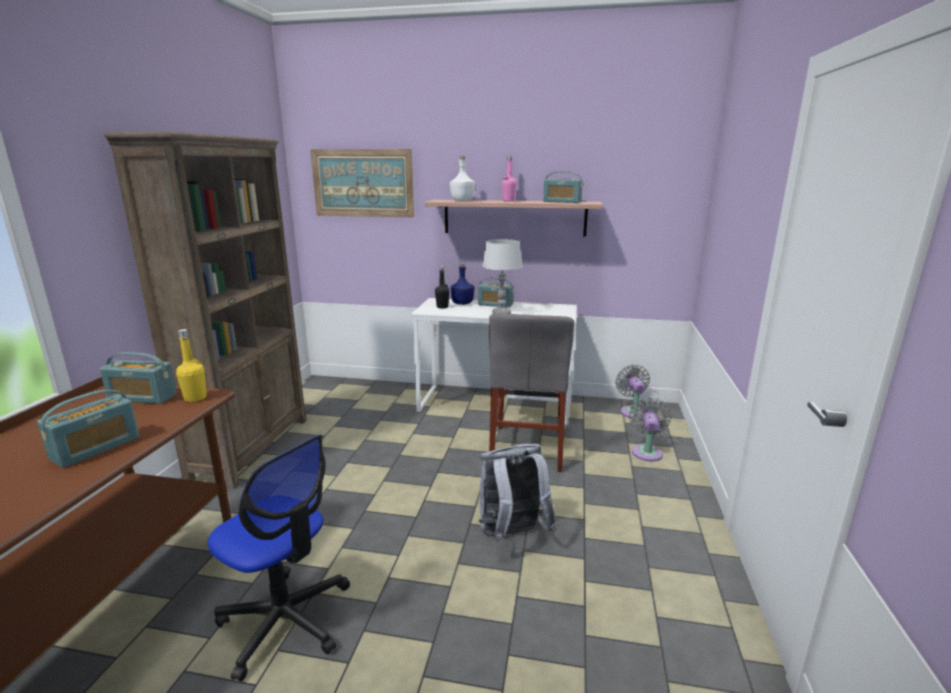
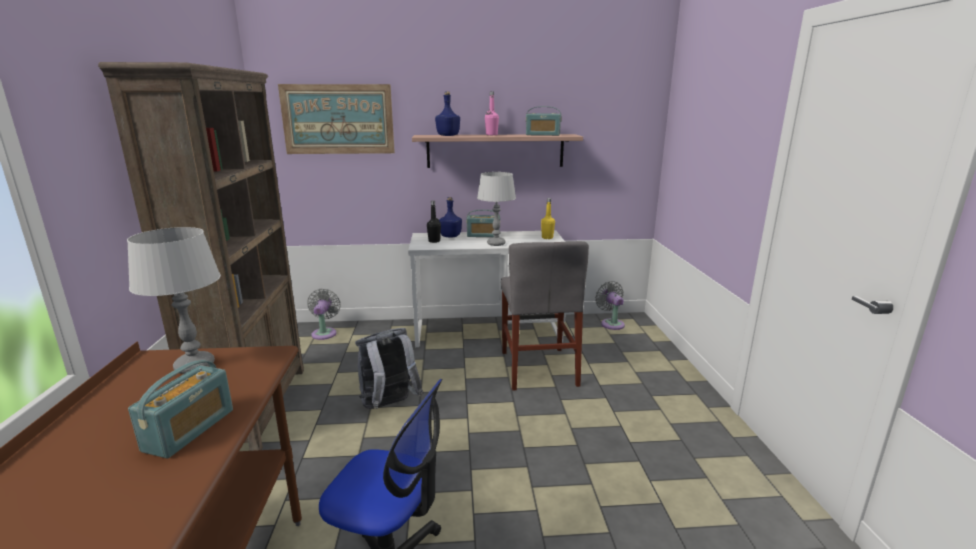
camera: 15 degrees left, 0 degrees up
(142, 397) = (195, 366): radio -> grey table lamp
(195, 398) = (260, 359): yellow bottle -> yellow bottle (547, 237)
(462, 201) = (447, 135): white bottle -> blue bottle
(512, 535) = (567, 451): grey backpack -> grey backpack (389, 406)
(647, 451) = (641, 357): grey fan -> grey fan (325, 333)

